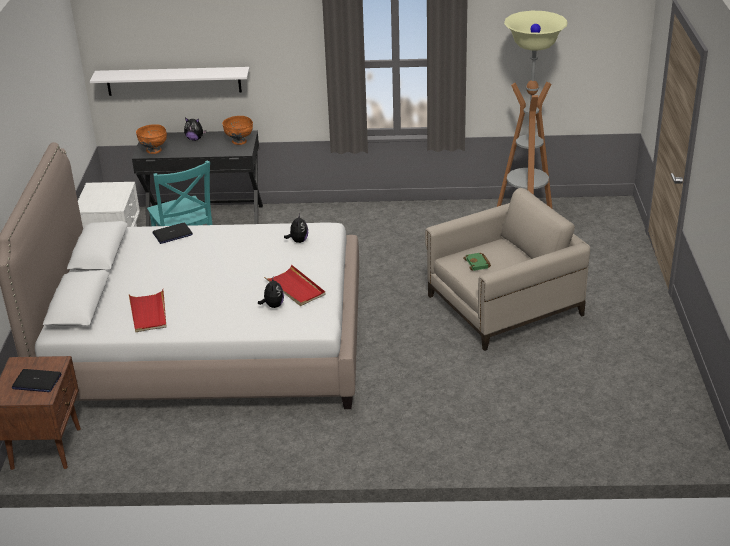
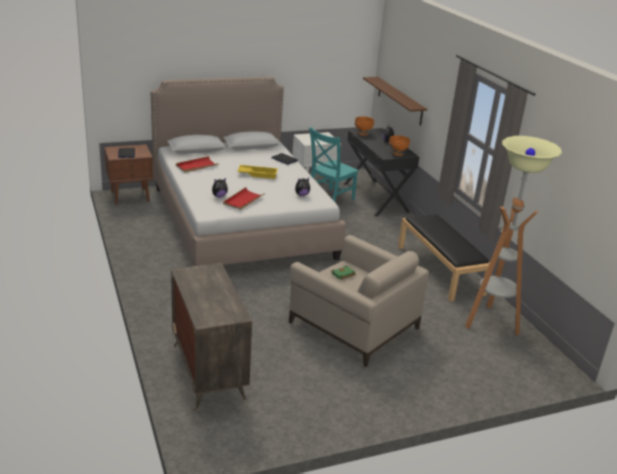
camera: 65 degrees right, 5 degrees down
(173, 81) = (400, 100): white shelf -> brown shelf
(212, 263) = (258, 174): none -> yellow tray
(411, 220) = (440, 270): none -> black bench
(566, 428) = (208, 371): none -> dresser

